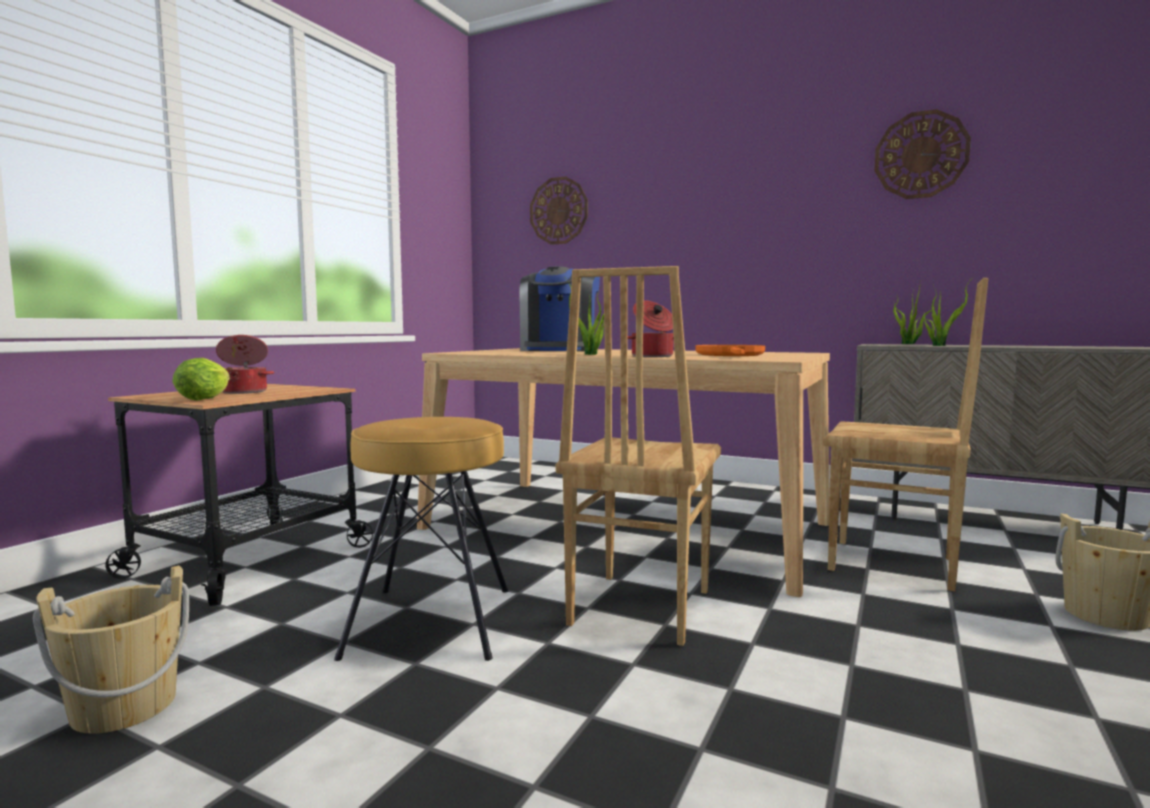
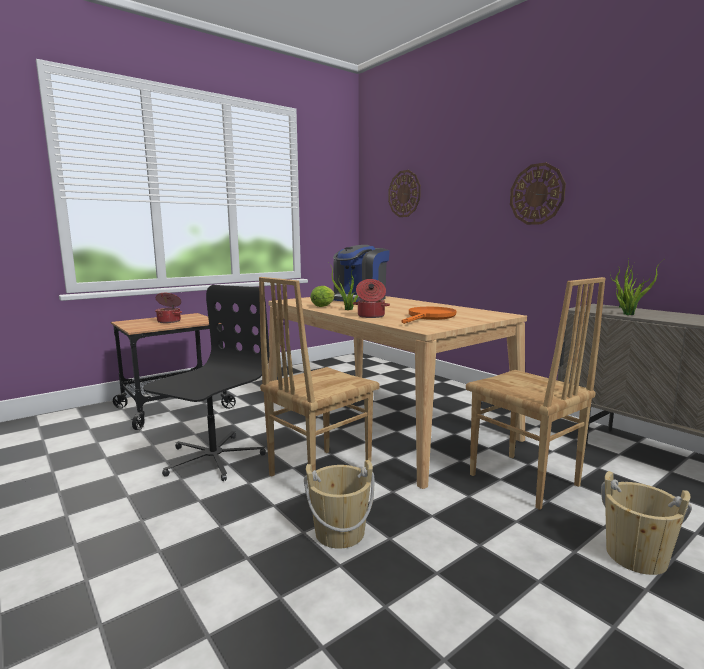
camera: 25 degrees right, 5 degrees up
(124, 706) = (64, 471): beige bucket -> beige bucket (340, 532)
(206, 398) = (141, 327): lettuce -> lettuce (324, 306)
(433, 621) = (212, 458): brown stool -> black office chair
(921, 155) = (652, 147): wall clock -> wall clock (537, 194)

